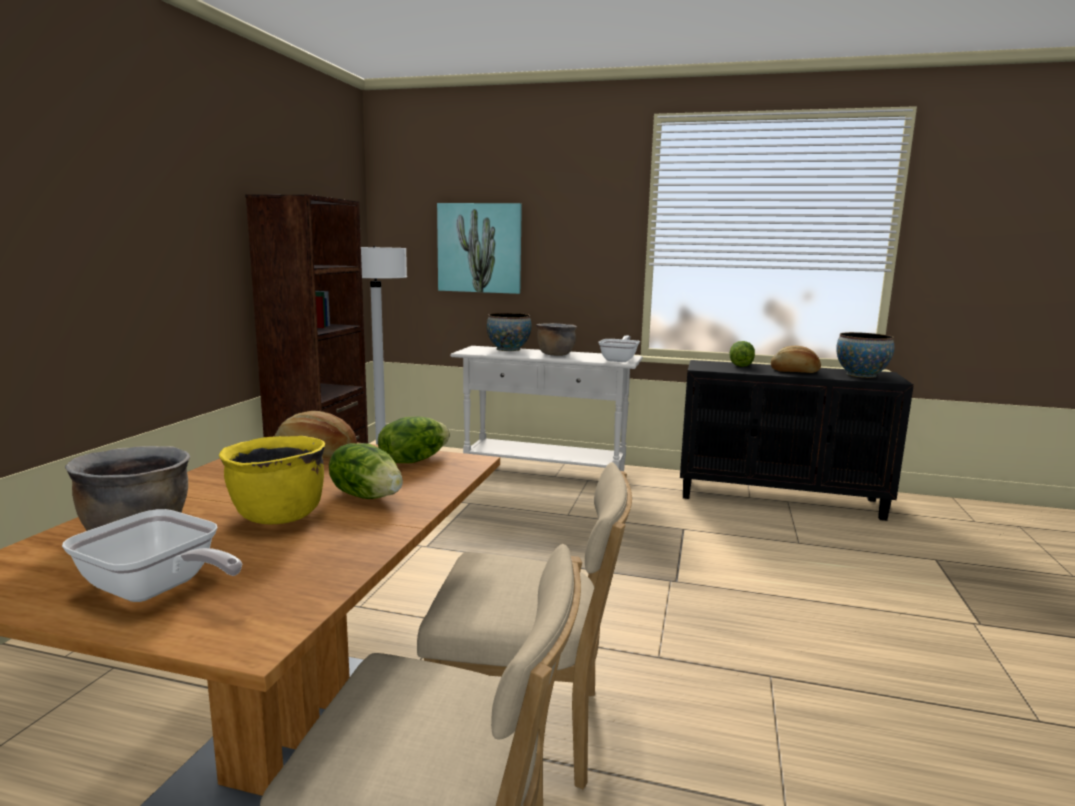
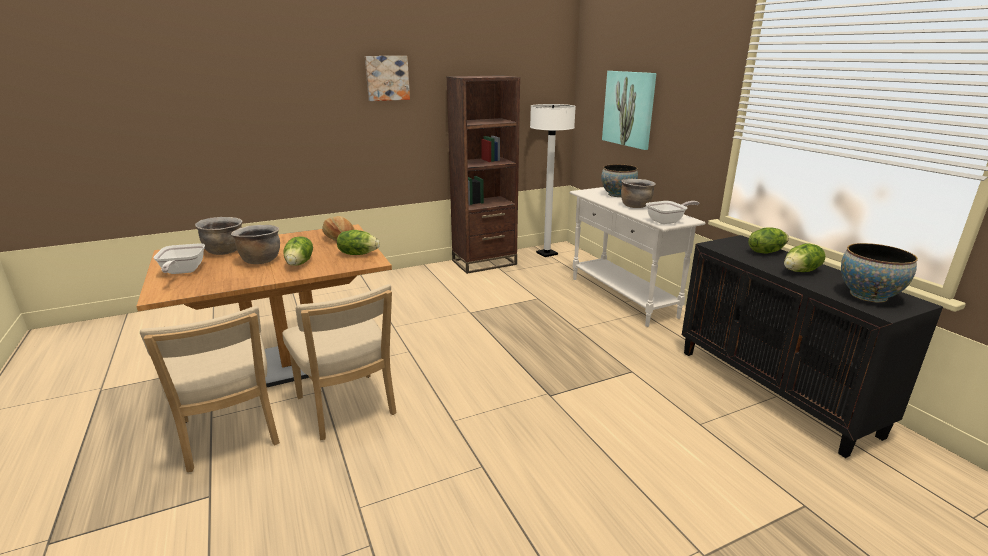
camera: 50 degrees right, 10 degrees up
(165, 186) = (387, 78): none -> picture
(277, 516) = (260, 260): yellow cooking pot -> brown cooking pot
(795, 371) = (801, 271): bread -> lettuce

